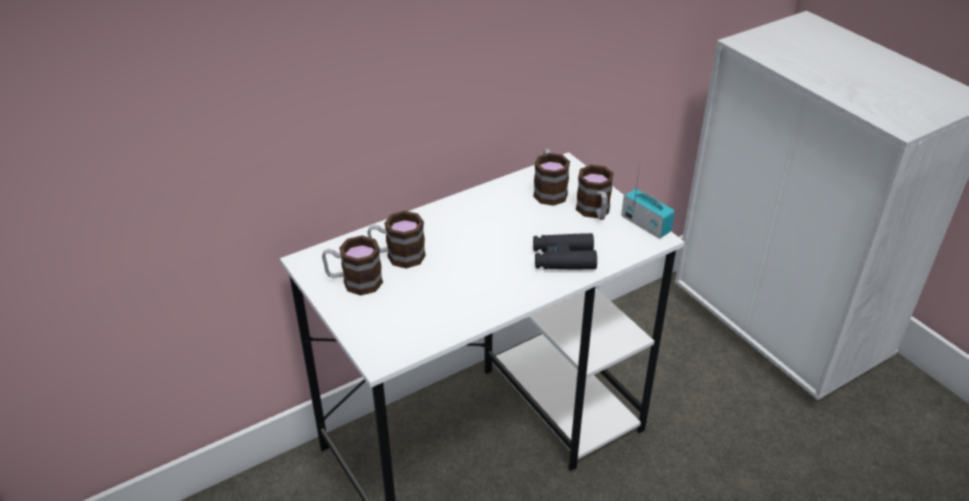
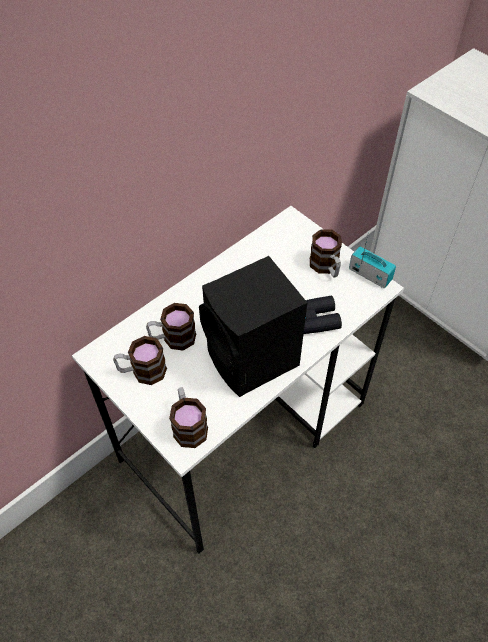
camera: 10 degrees left, 15 degrees up
(485, 288) = (253, 361): none -> black speaker
(549, 190) = (283, 249): mug -> mug (188, 425)

